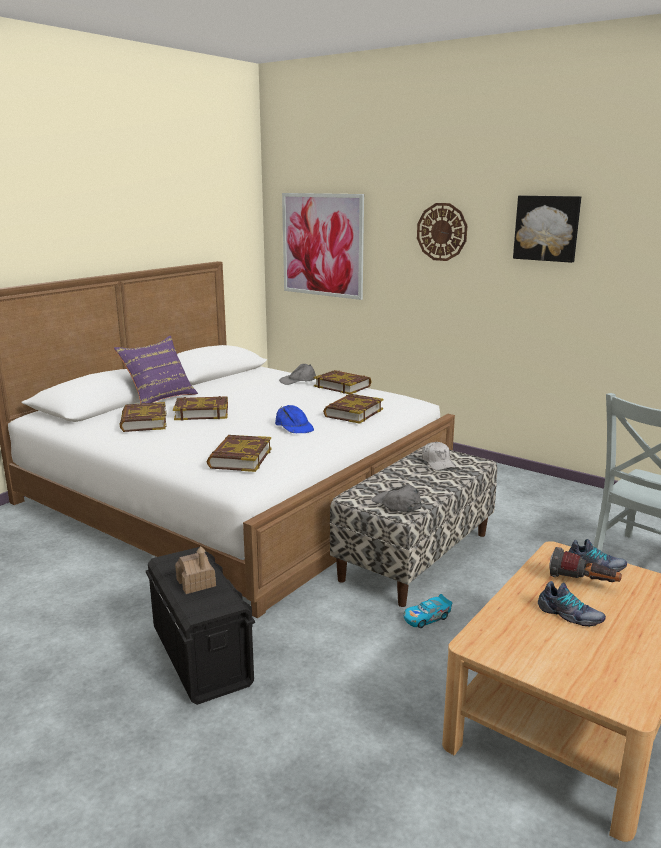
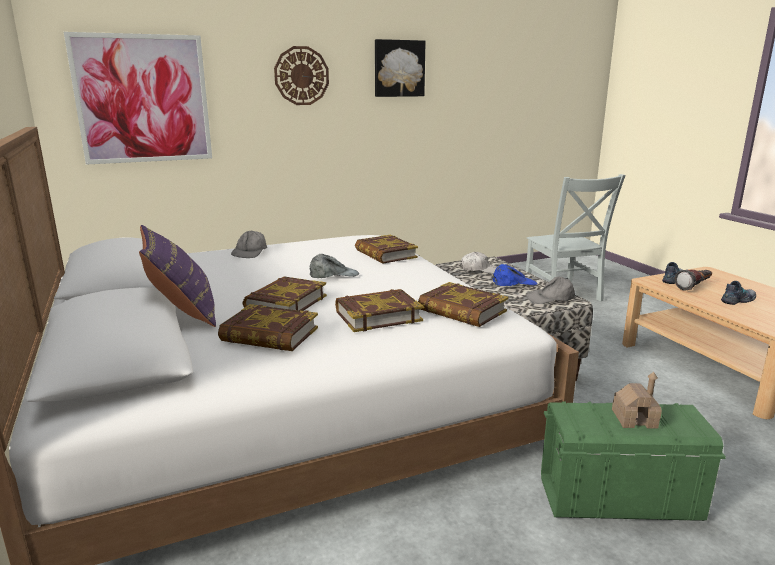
camera: 60 degrees left, 0 degrees up
(201, 655) = (617, 498): black storage box -> green storage box
(276, 410) = (333, 274): none -> grey cap
(294, 427) = (395, 277): blue cap -> blue cap (514, 283)
(342, 386) = (300, 243): book -> book (378, 316)
(426, 618) = (597, 376): toy car -> none

